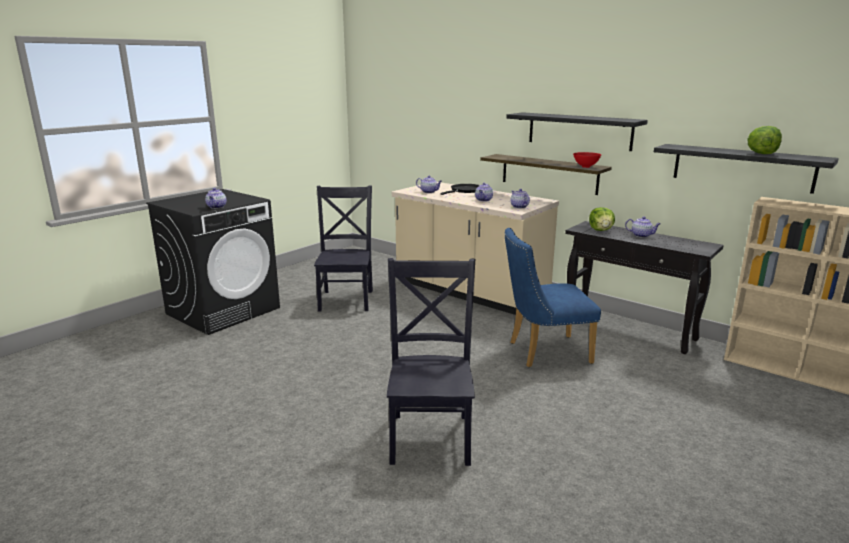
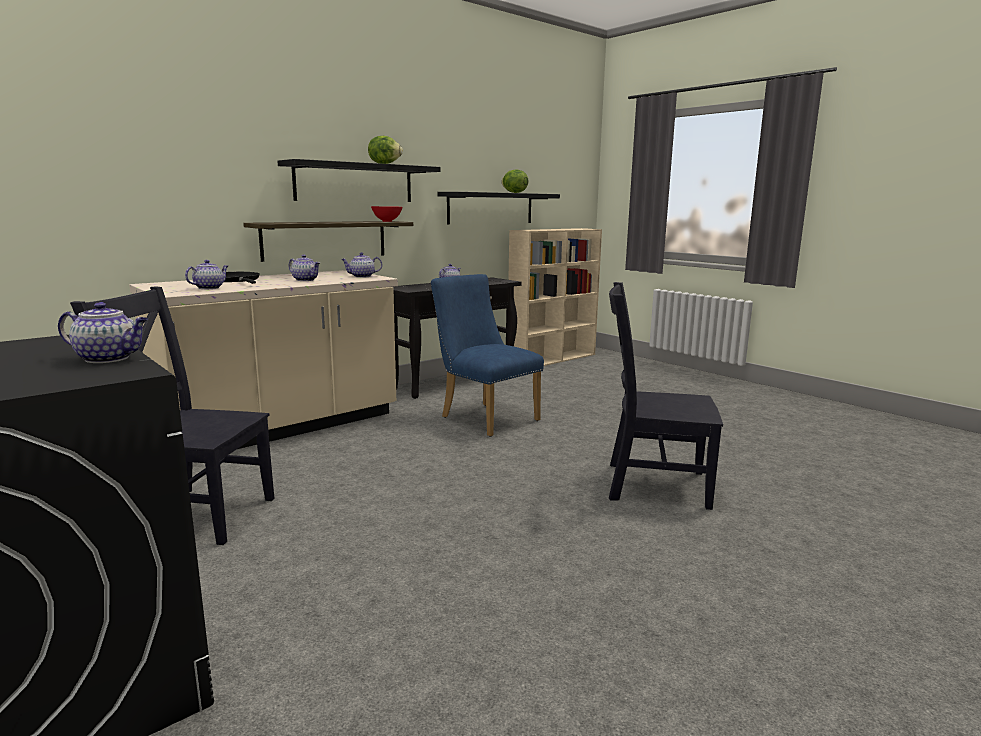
camera: 80 degrees left, 5 degrees down
(543, 352) = (484, 417): blue chair -> blue chair turned 135 degrees clockwise
(601, 230) = (422, 287): lettuce -> lettuce (385, 164)

